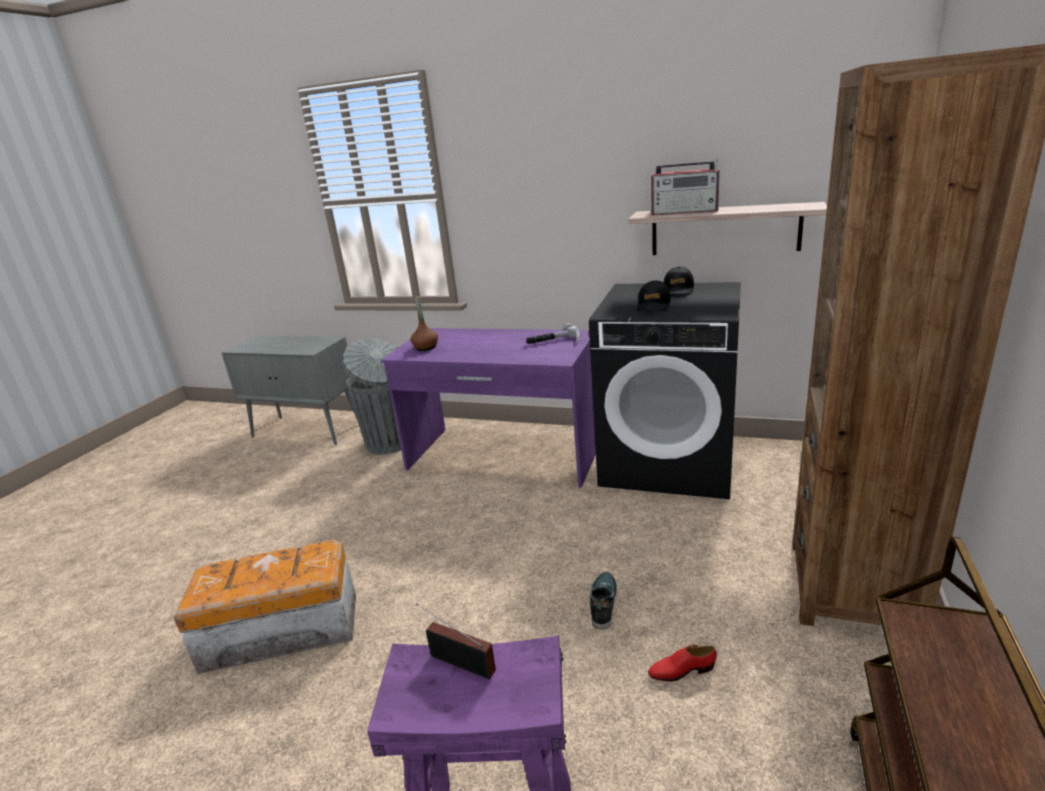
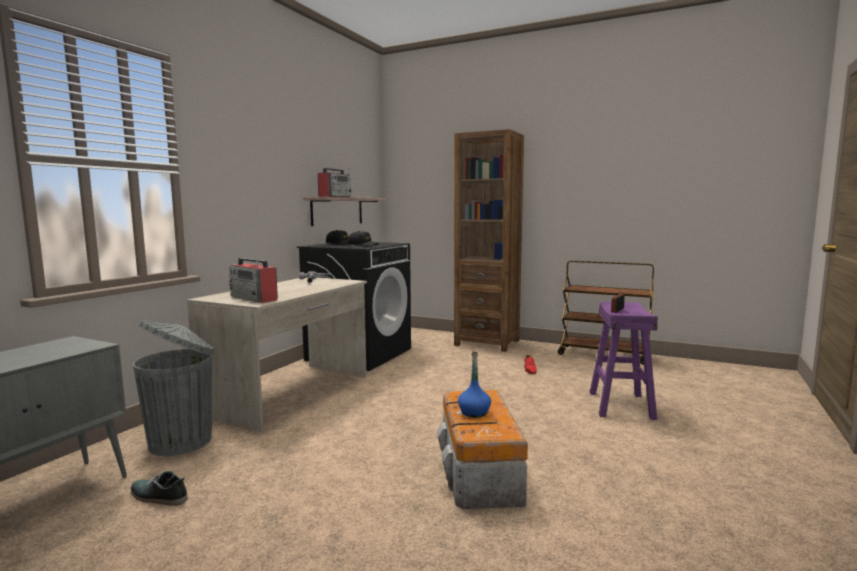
camera: 85 degrees left, 15 degrees down
(261, 567) = (474, 412): none -> blue bottle
(426, 347) = (254, 298): brown bottle -> radio
(504, 456) = (291, 393): purple desk -> beige desk
(602, 603) = (482, 378): shoe -> shoe (158, 496)

